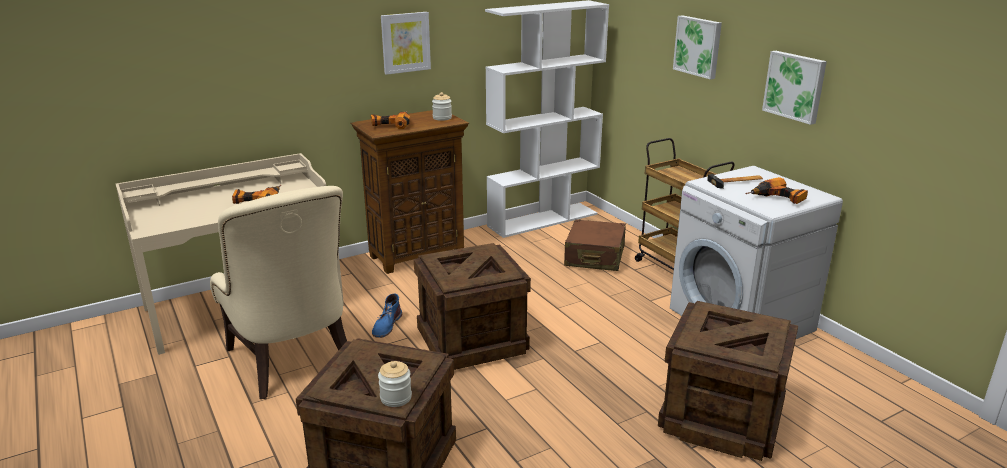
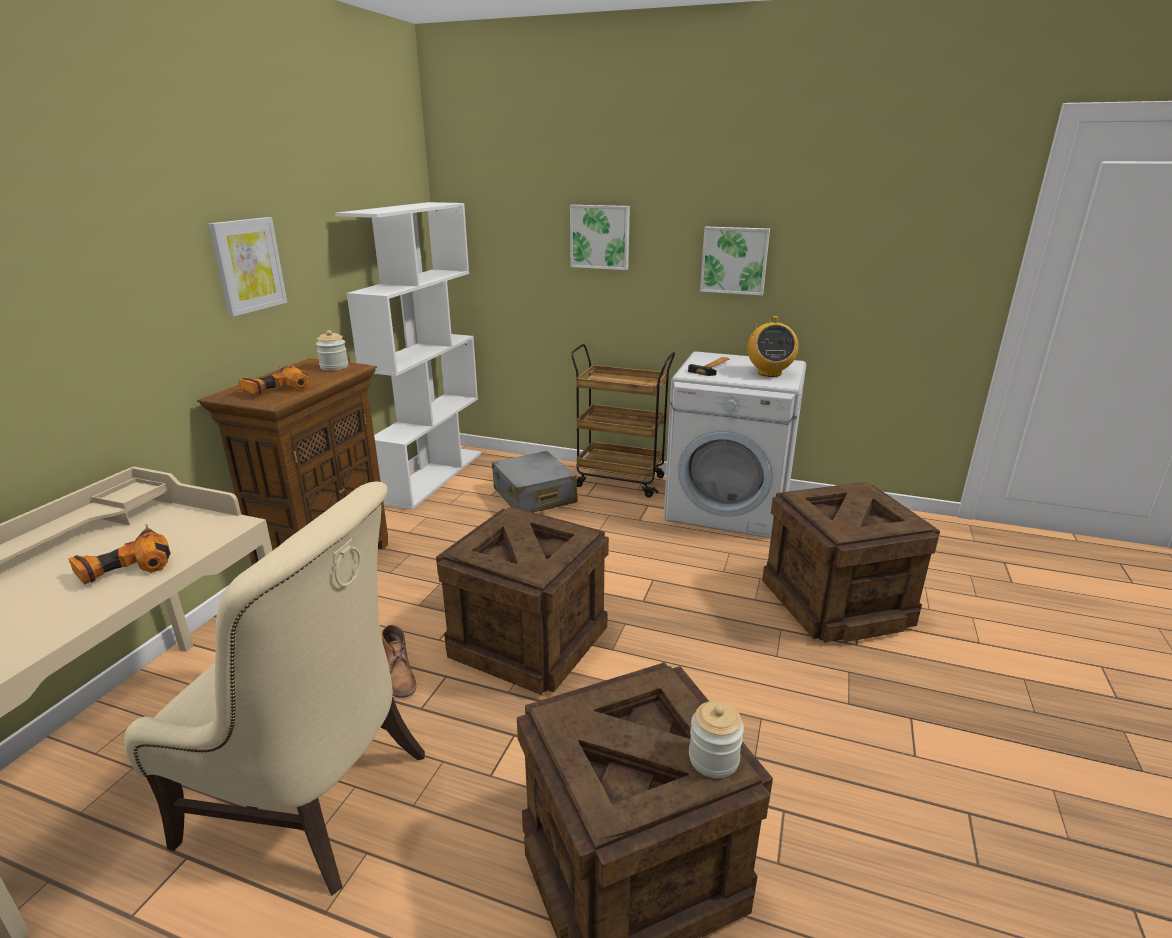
camera: 40 degrees left, 0 degrees up
(386, 325) = (398, 674): blue boot -> brown boot
(594, 256) = (534, 496): brown suitcase -> grey suitcase
(777, 199) = (769, 373): power drill -> radio

